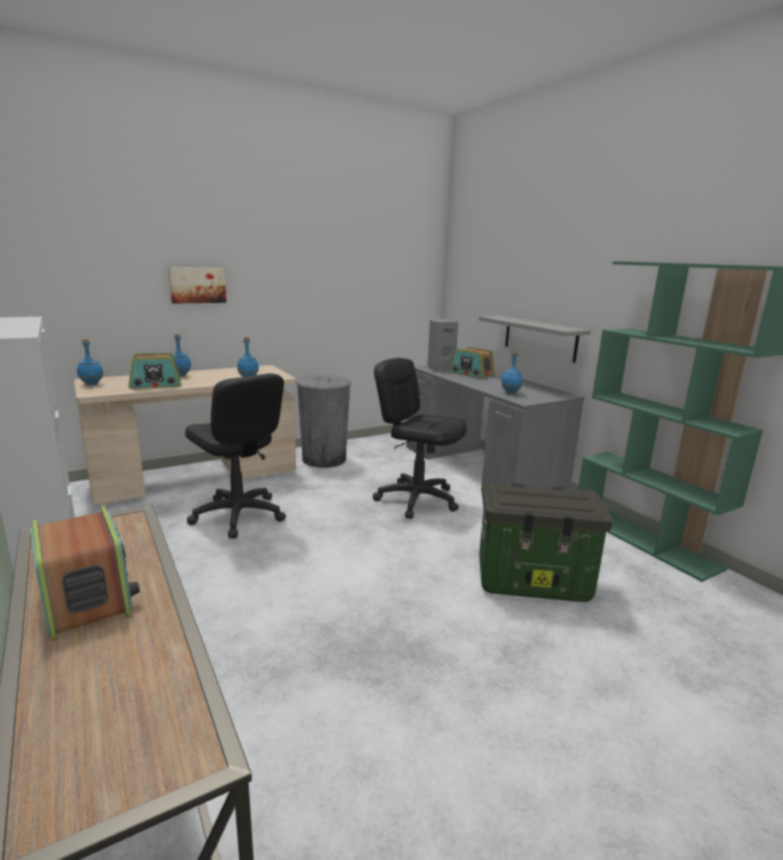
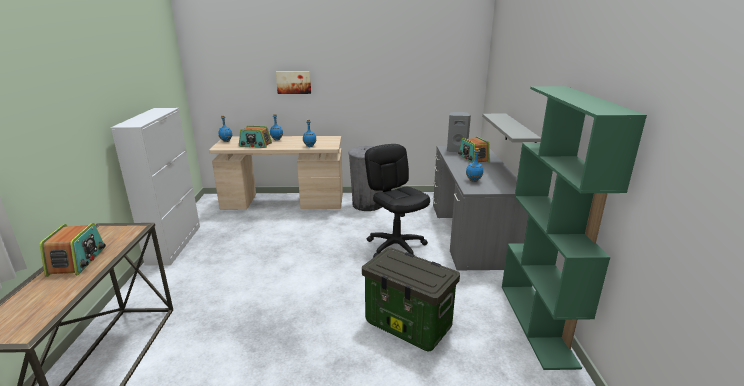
camera: 30 degrees right, 5 degrees up
(238, 515) = (281, 232): black office chair -> none

